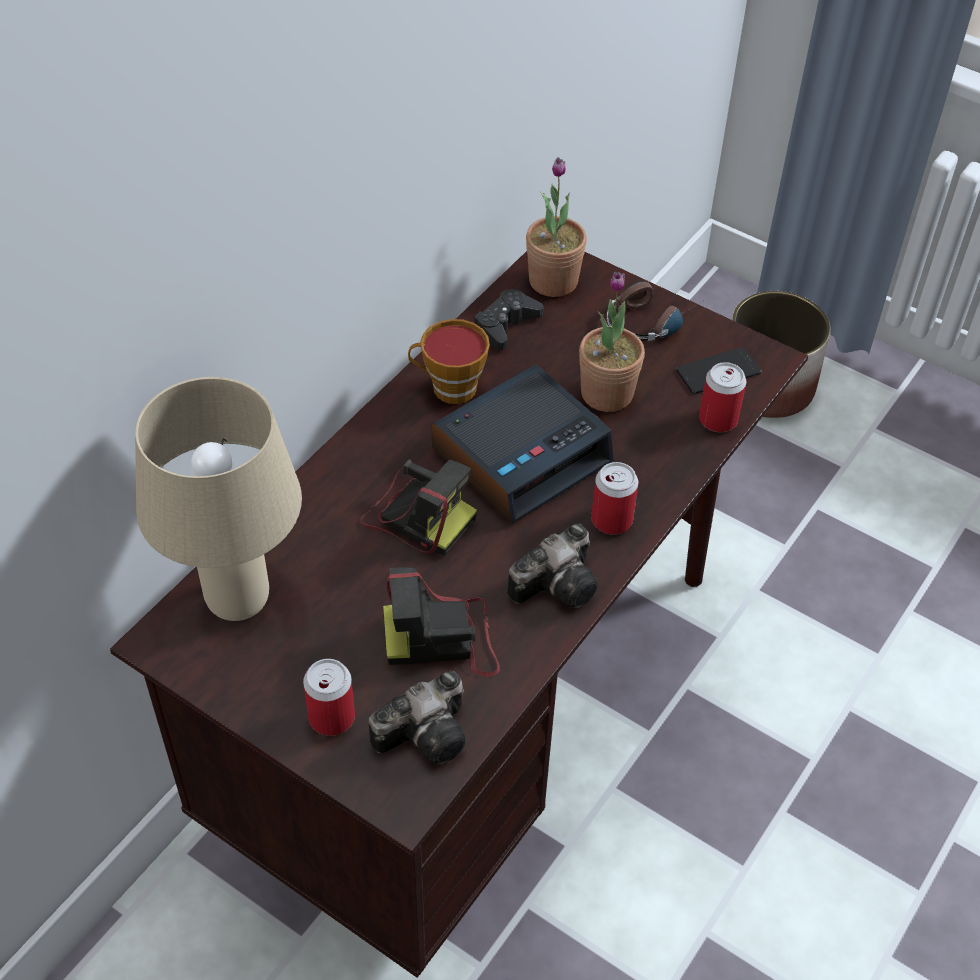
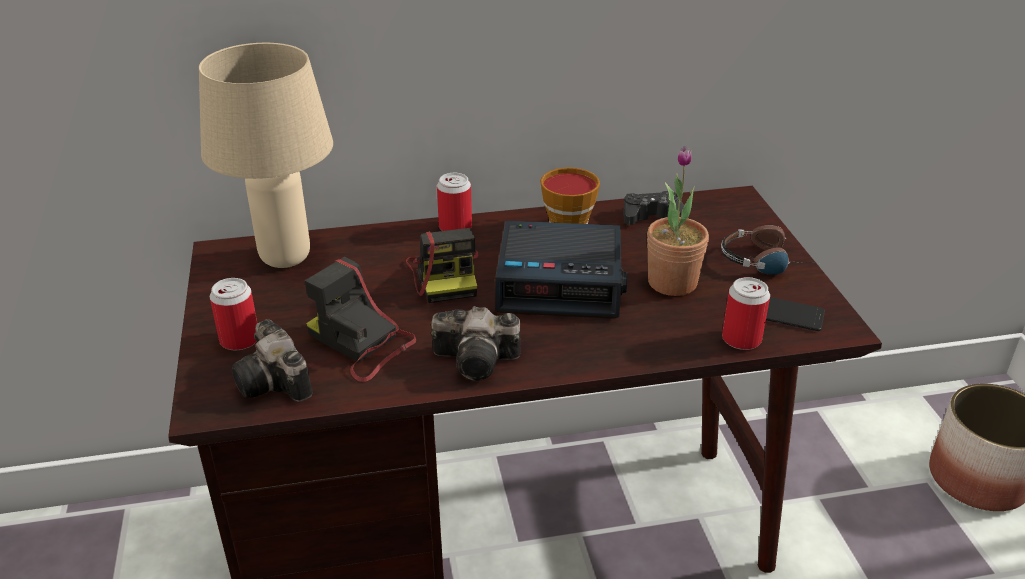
camera: 45 degrees right, 15 degrees down
(428, 732) = (276, 383): camera -> camera turned 45 degrees clockwise
(553, 281) = (721, 210): potted plant -> none
(611, 520) = (570, 349): can -> can (455, 227)

